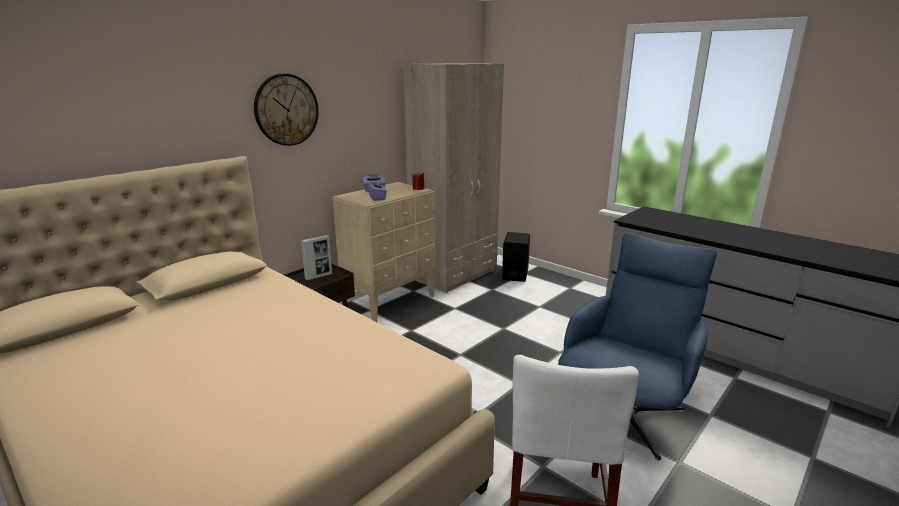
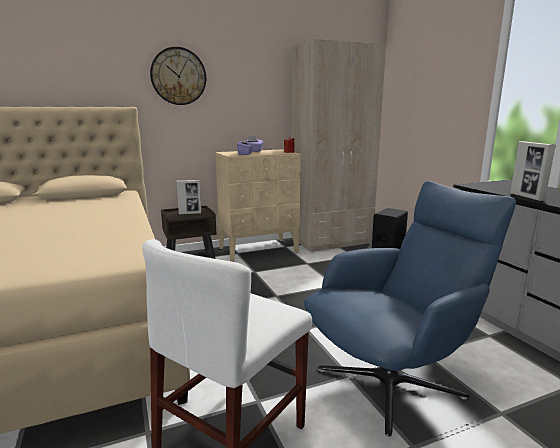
camera: 25 degrees right, 5 degrees down
(685, 232) = (527, 197): none -> picture frame

